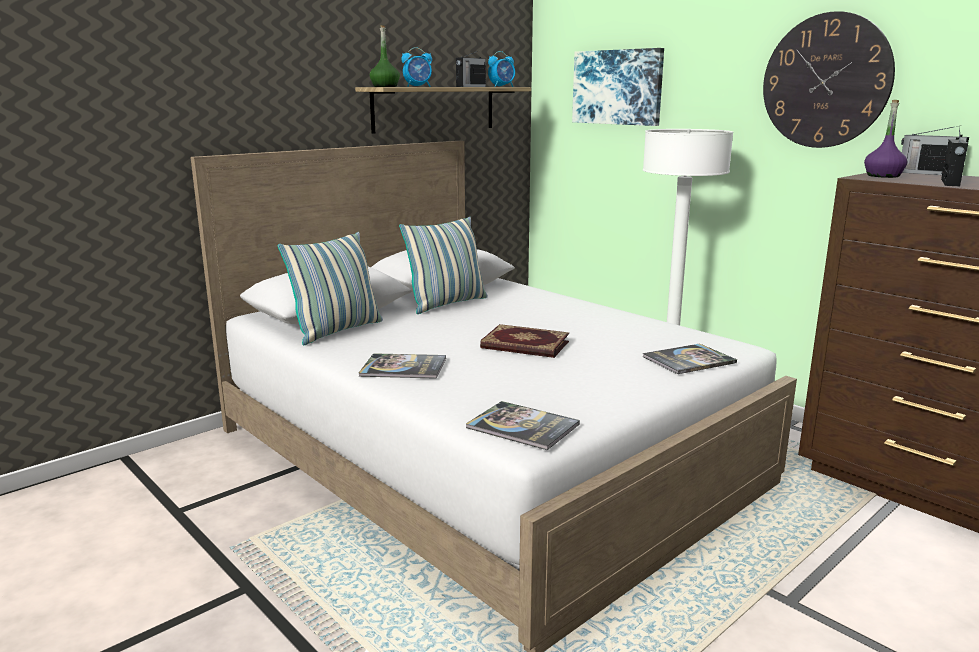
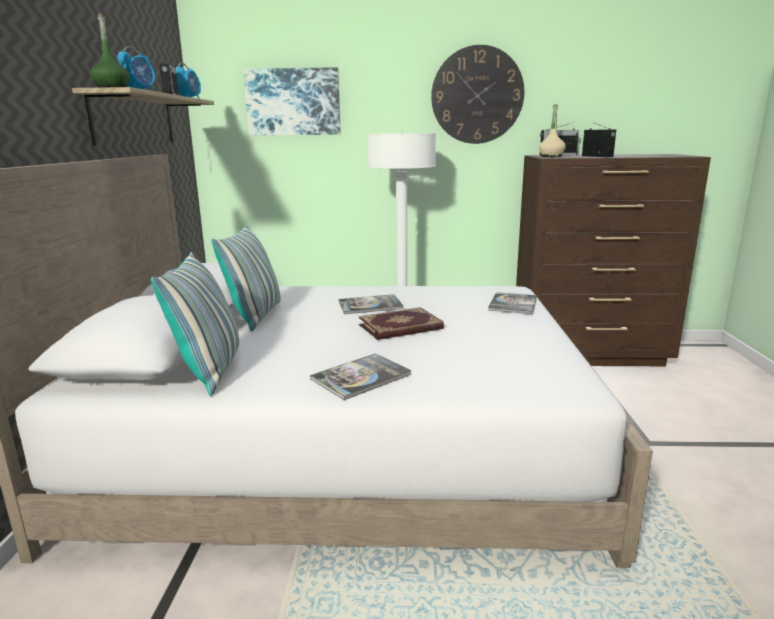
camera: 45 degrees left, 0 degrees up
(522, 426) = (554, 382): book -> book (370, 305)
(883, 176) = (551, 156): purple bottle -> beige bottle

